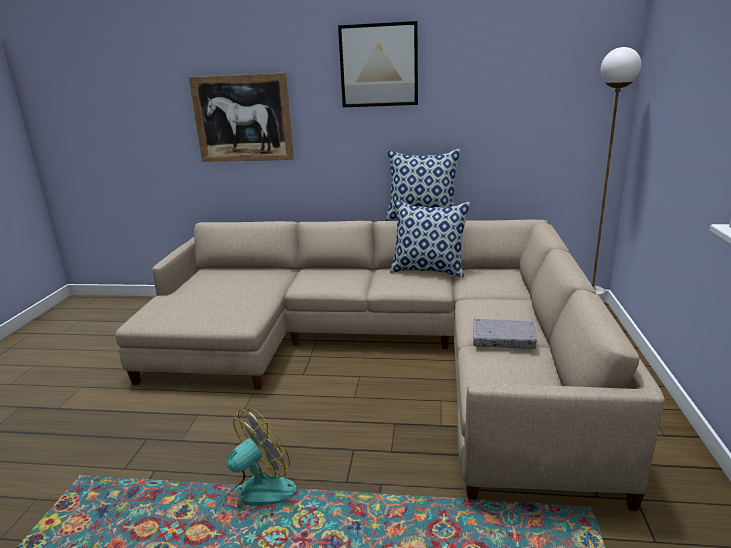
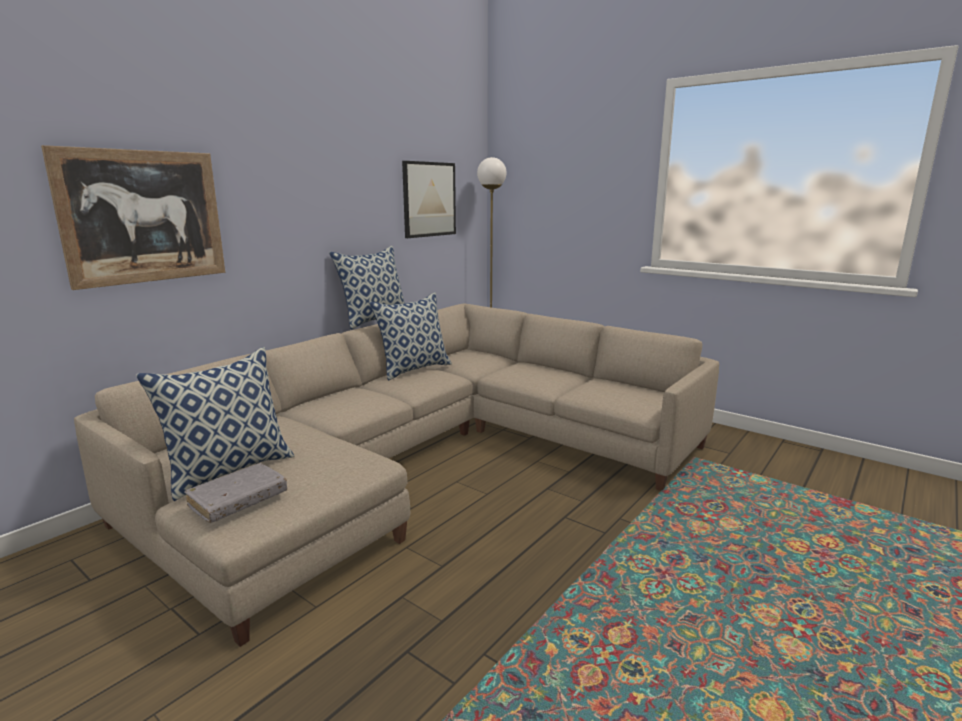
camera: 60 degrees left, 5 degrees down
(198, 291) = (229, 470): none -> pillow
(255, 499) = (593, 587): fan -> none
(379, 65) = (315, 155): picture -> picture (429, 199)
(503, 340) = (574, 383): grey book -> grey book (238, 500)

